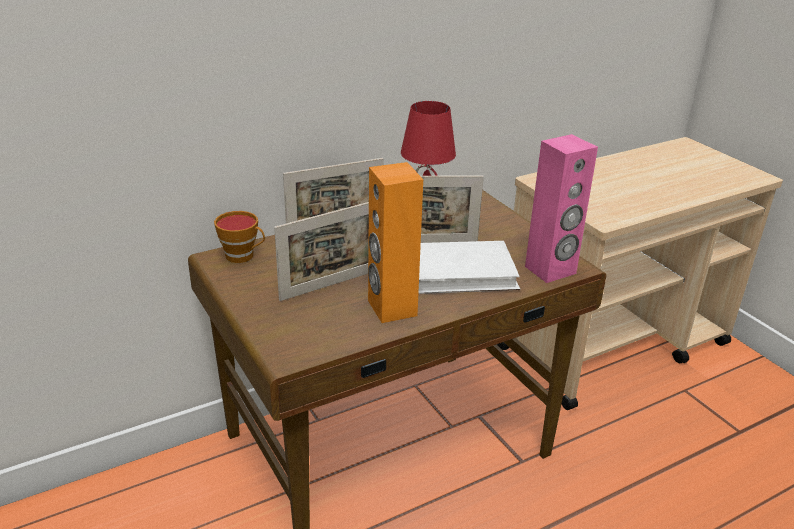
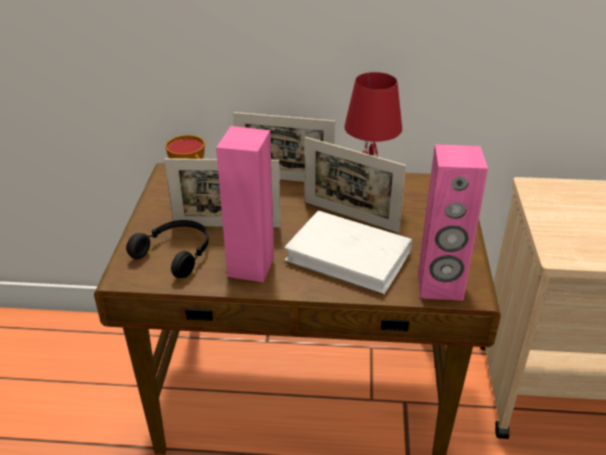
camera: 35 degrees right, 5 degrees up
(312, 322) = (176, 253): none -> black headphones
(391, 308) = (250, 266): orange speaker -> pink speaker

